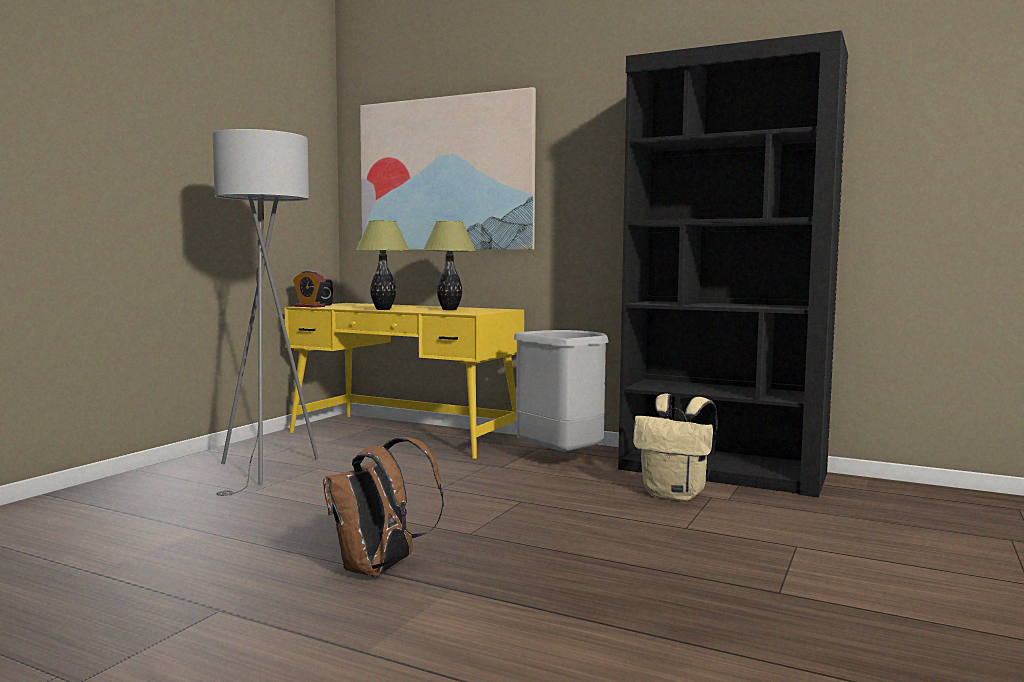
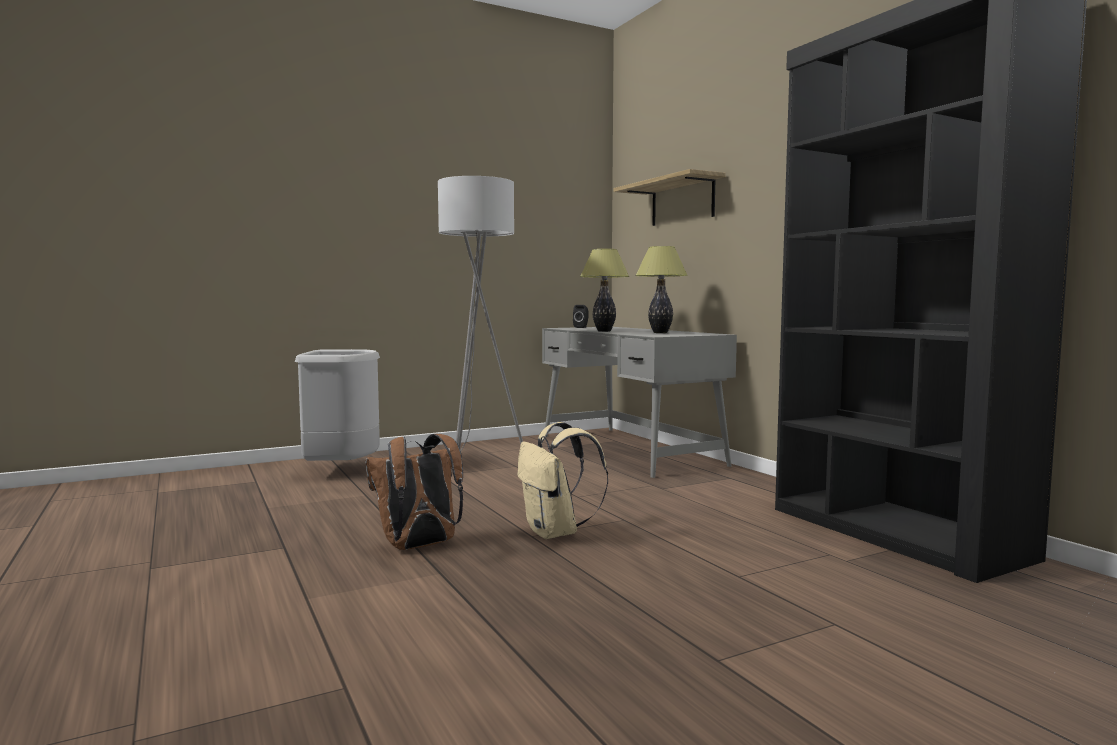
camera: 35 degrees right, 0 degrees up
(309, 306) = (561, 328): alarm clock -> none
(404, 435) = (628, 450): yellow desk -> grey desk
(445, 174) = (682, 202): picture -> shelf
(562, 460) = (732, 492): grey trash can -> grey trash can (342, 471)
(676, 495) = (790, 545): beige backpack -> beige backpack (555, 533)

